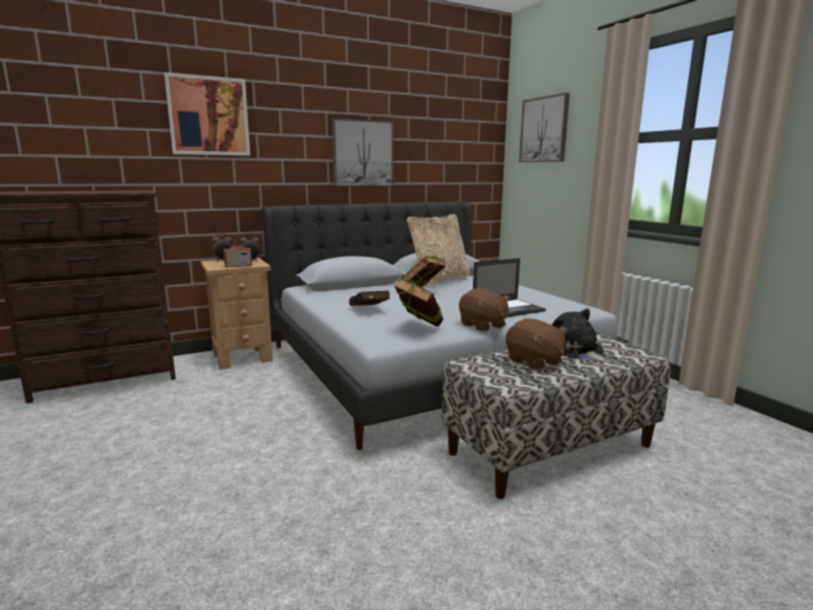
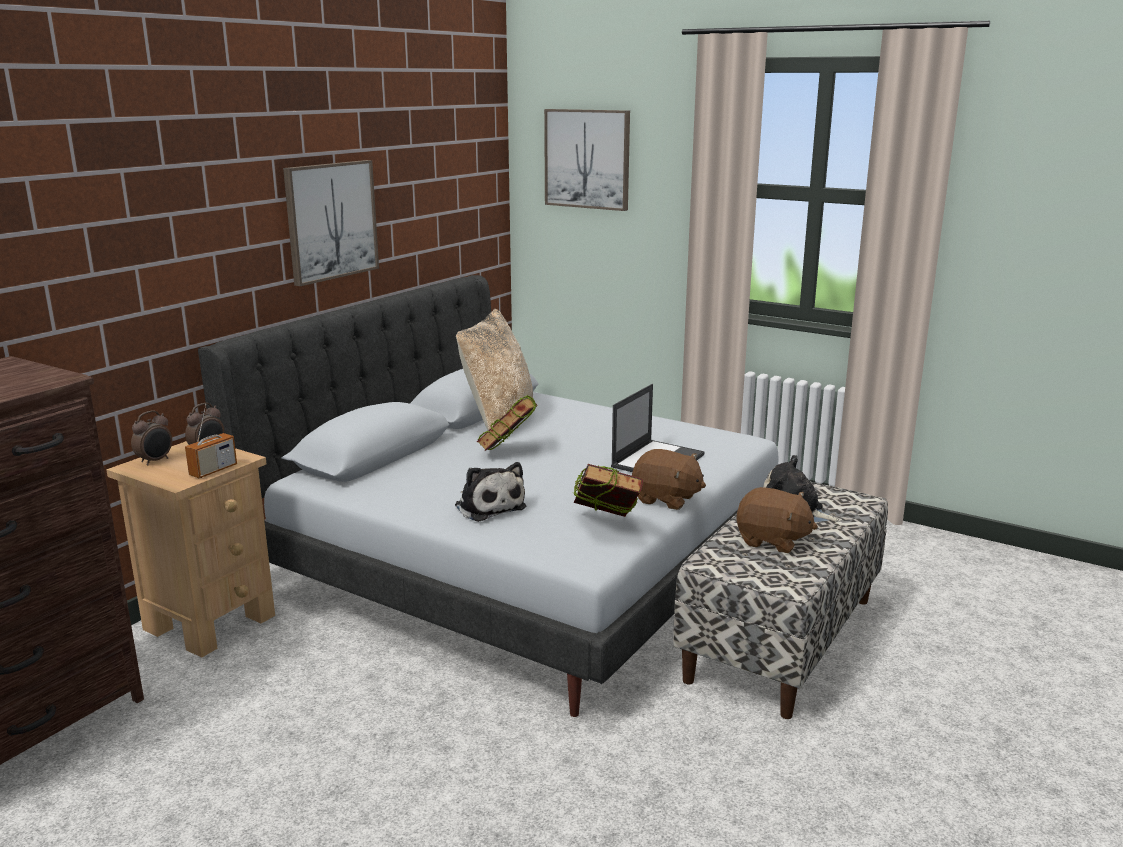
camera: 30 degrees left, 5 degrees up
(208, 116) = (92, 195): picture -> none
(369, 310) = (488, 506): red book -> plush toy

